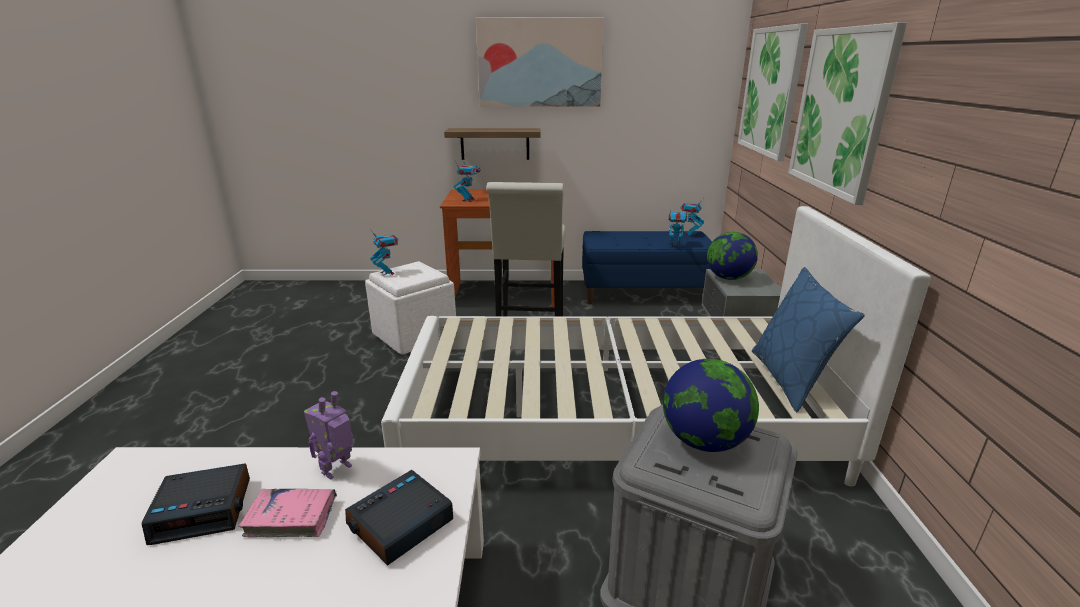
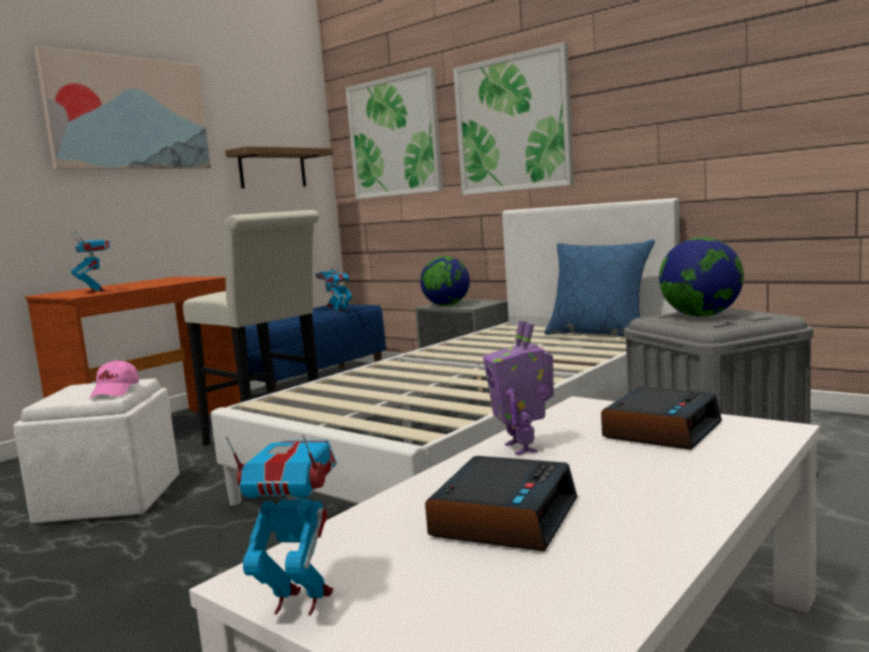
camera: 50 degrees left, 15 degrees down
(291, 518) = (589, 472): pink book -> none
(387, 273) = (58, 399): toy robot -> toy robot (301, 601)
(400, 524) = (661, 430): alarm clock -> alarm clock turned 135 degrees counterclockwise
(408, 280) = (115, 391): none -> pink cap
(495, 143) = (81, 222): shelf -> shelf (272, 169)

